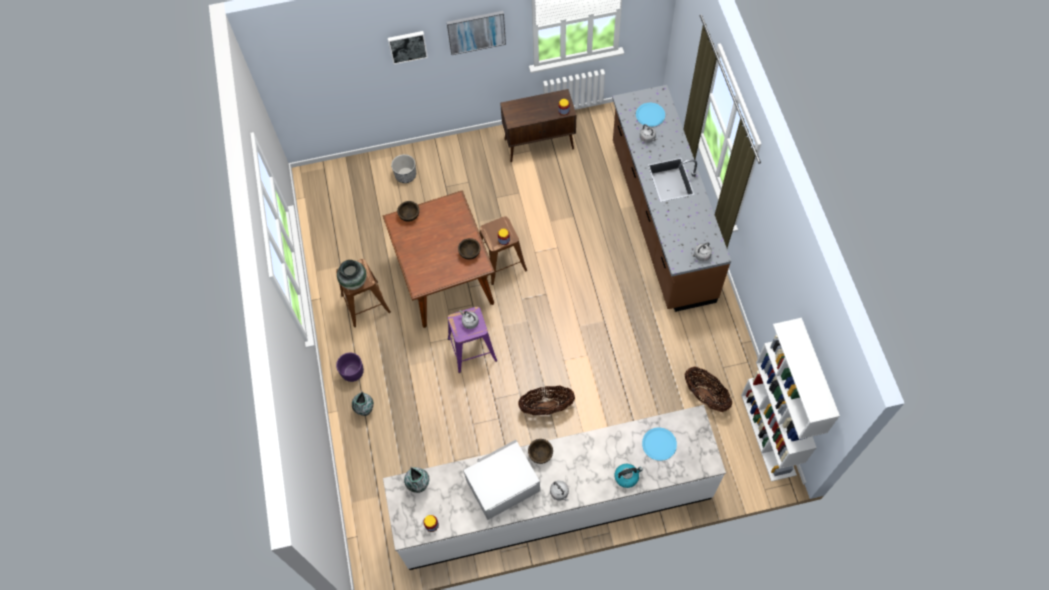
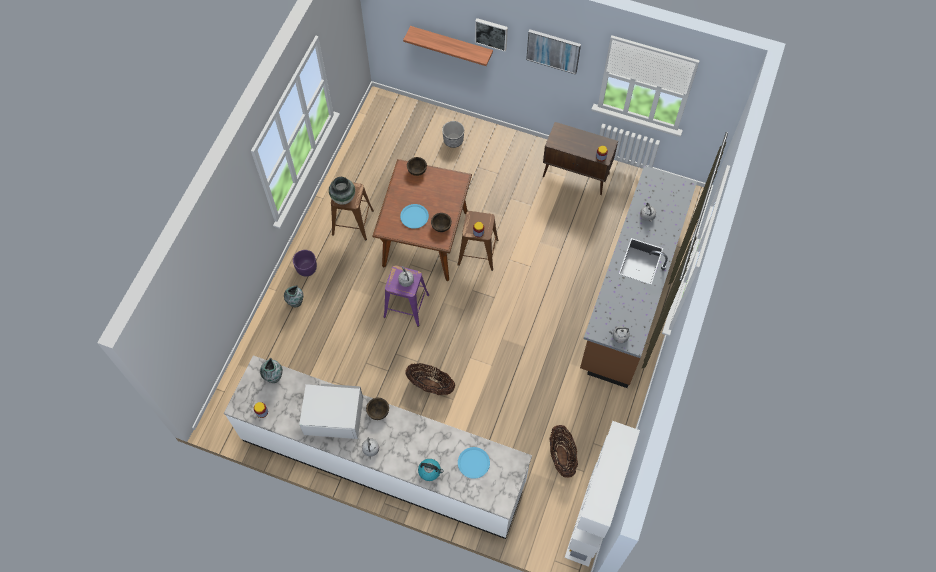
camera: 30 degrees right, 0 degrees up
(367, 80) = (451, 44): none -> shelf
(650, 115) = (663, 199): blue plate -> blue plate (414, 216)

